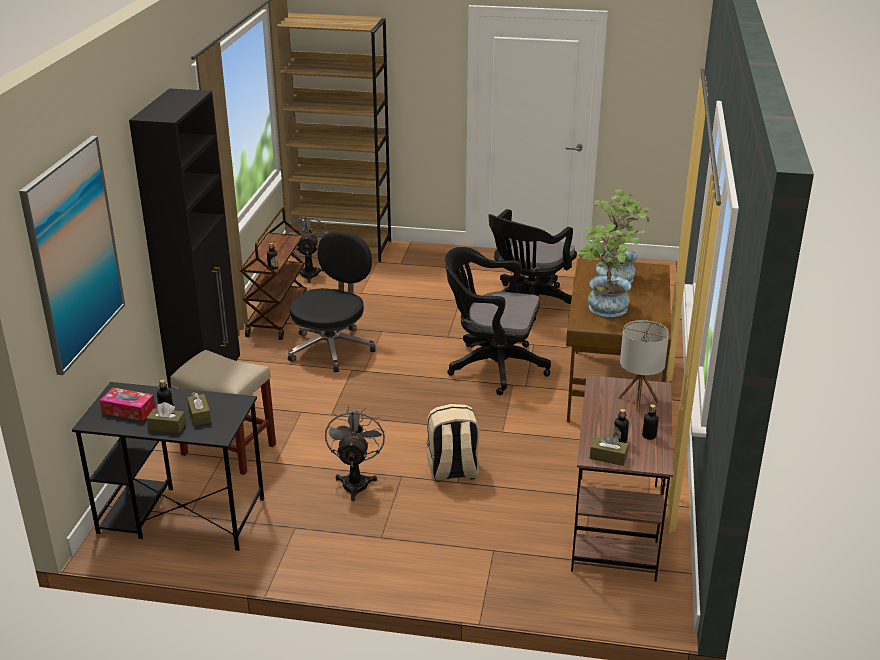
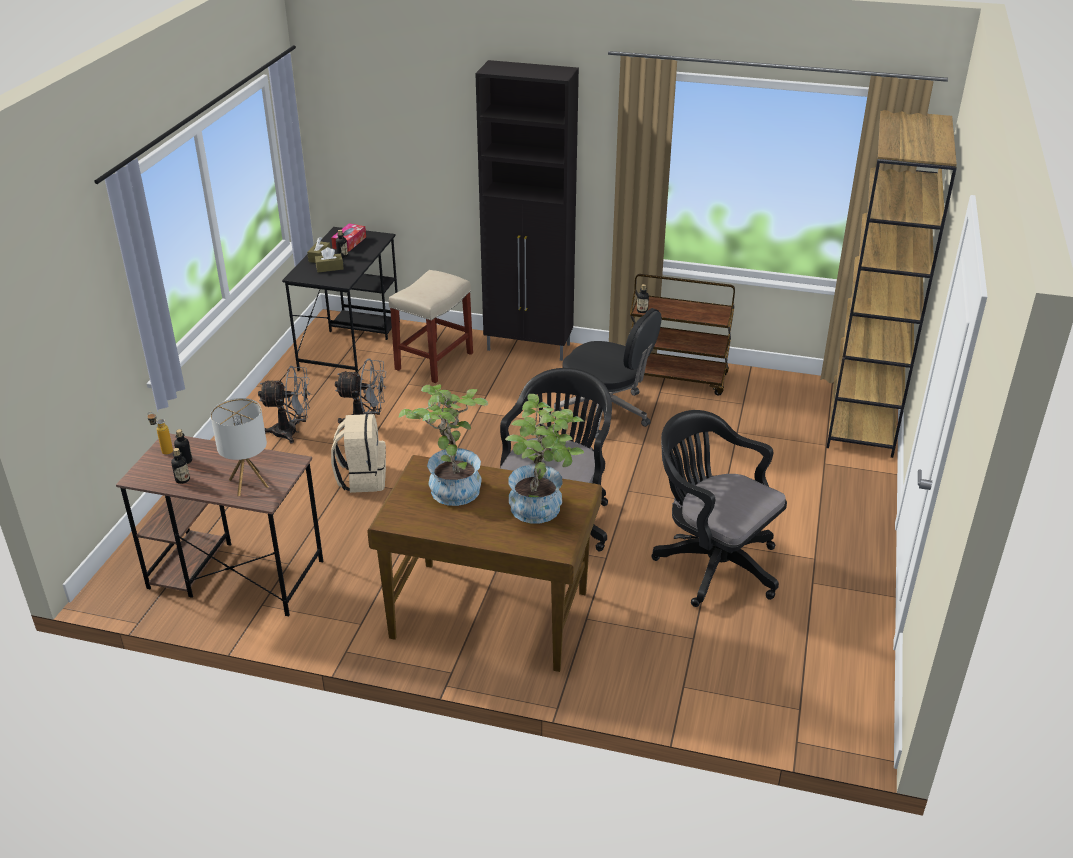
camera: 95 degrees right, 5 degrees up
(74, 253) = (375, 116): picture -> none
(309, 272) = (787, 397): grey fan -> grey fan (292, 432)
(608, 457) = (163, 450): brown tissue box -> bottle

